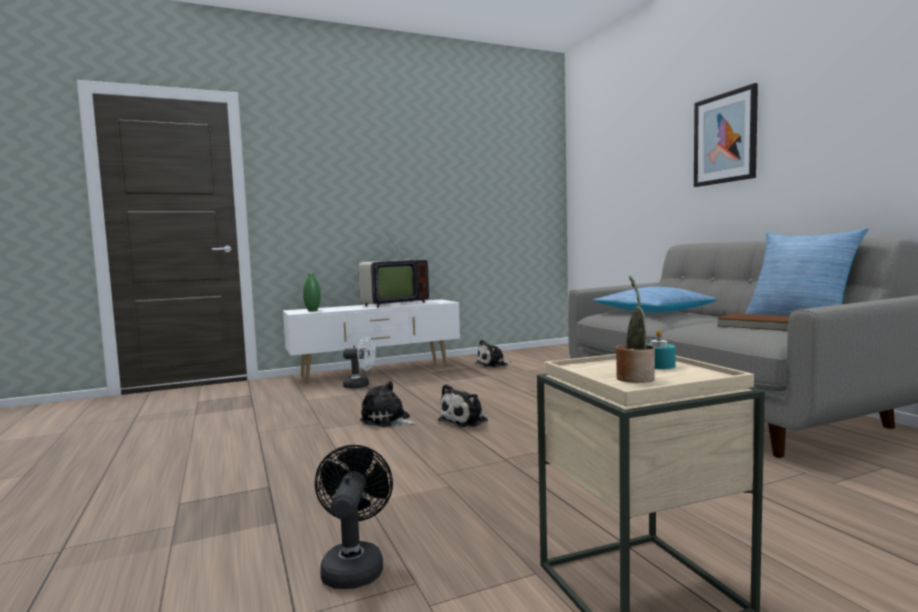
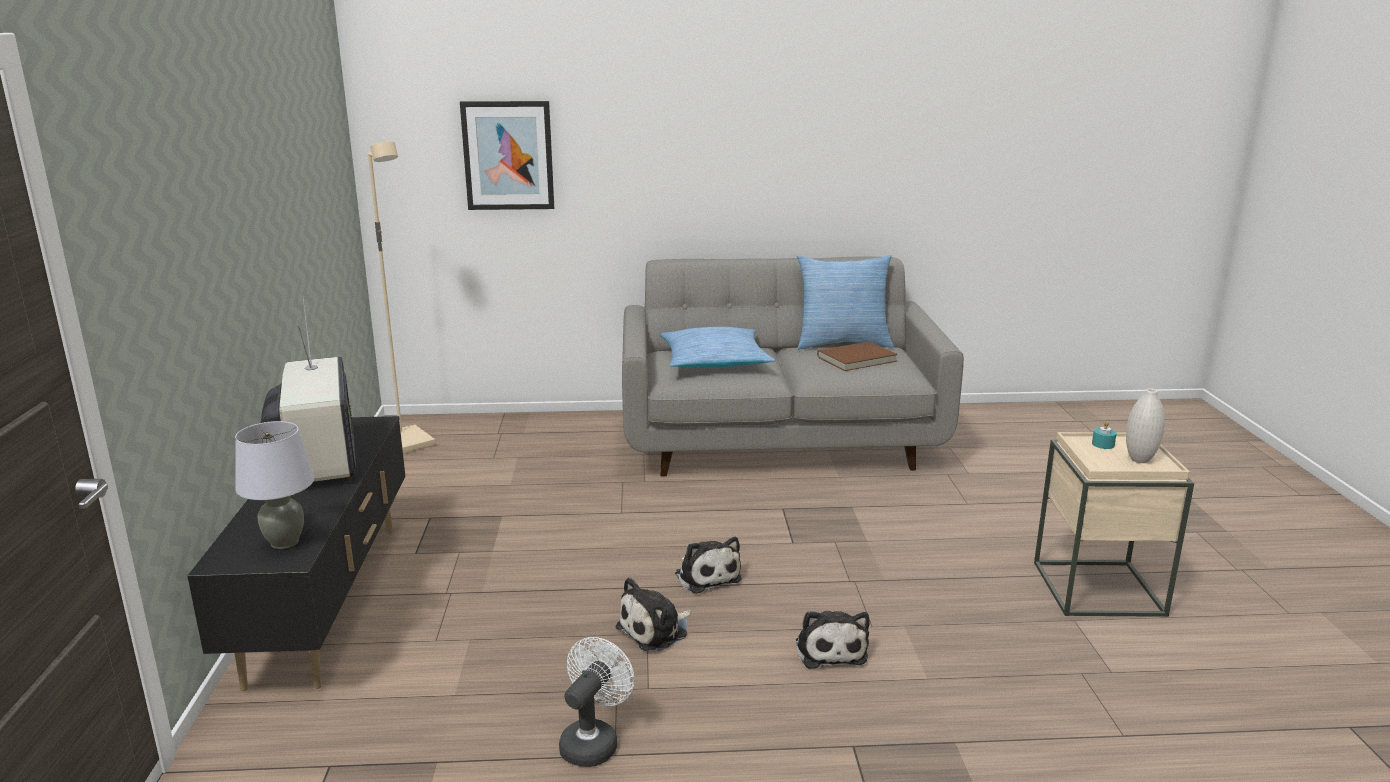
camera: 70 degrees left, 15 degrees up
(312, 311) = (284, 543): green vase -> grey table lamp
(354, 565) = (1051, 700): black fan -> none
(360, 385) = (422, 629): white fan -> white fan (593, 741)
(376, 371) = (329, 601): white tv stand -> black tv stand
(493, 364) = (439, 496): plush toy -> plush toy (830, 649)
(544, 351) = (409, 442): none -> beige floor lamp
(634, 378) = (1139, 460): potted plant -> white vase
(725, 138) = (693, 130): picture -> picture (508, 155)

